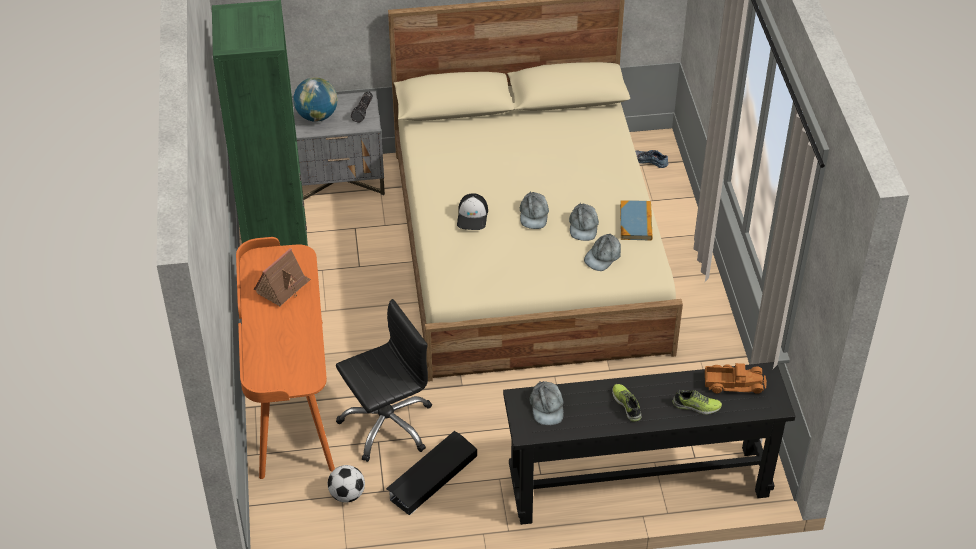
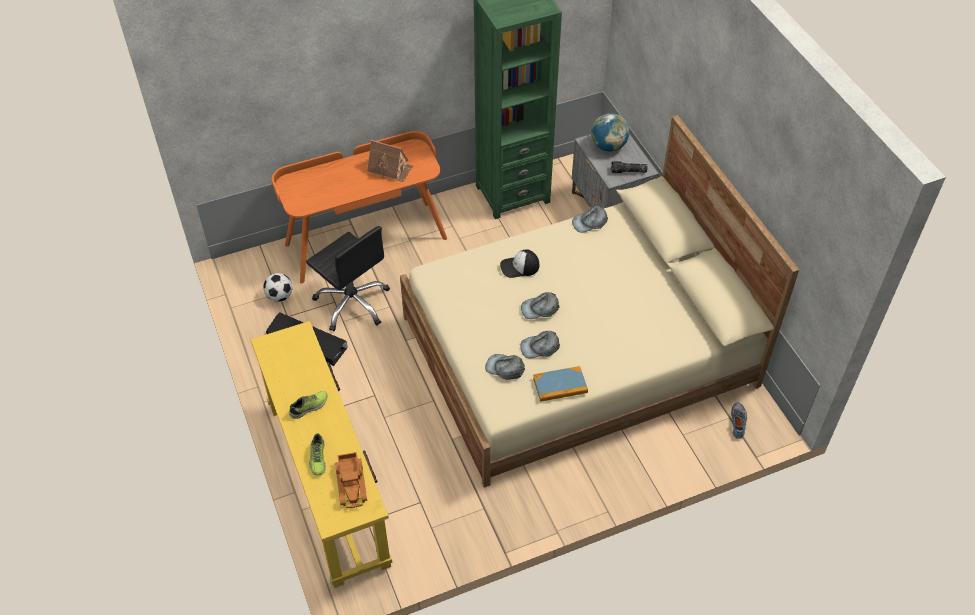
camera: 75 degrees right, 5 degrees up
(546, 407) = (296, 352): grey cap -> grey cap (590, 222)
(639, 484) = (328, 483): black console table -> yellow console table

